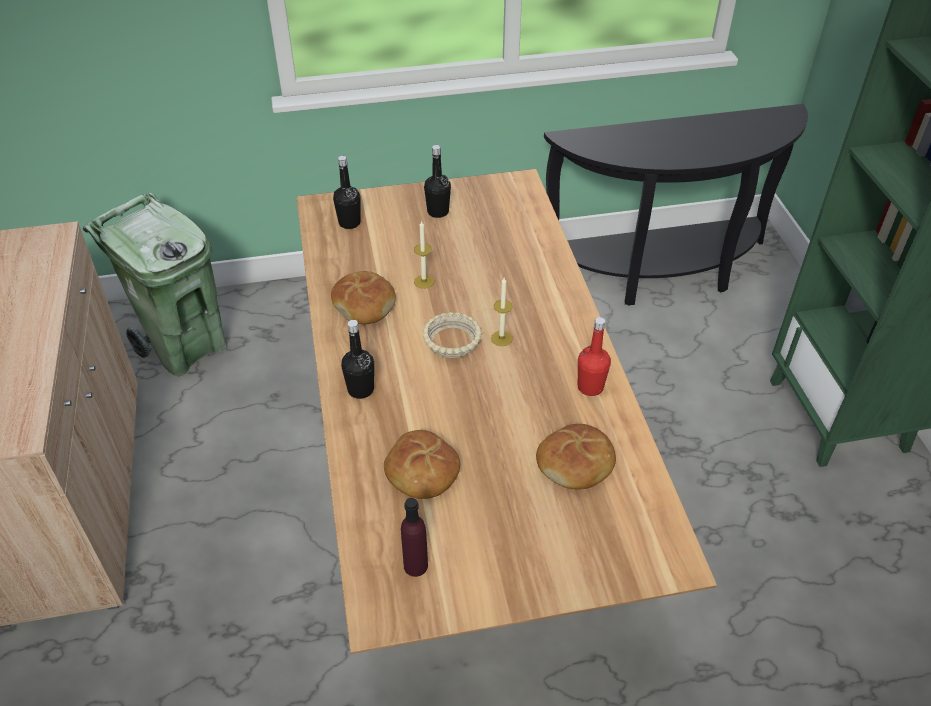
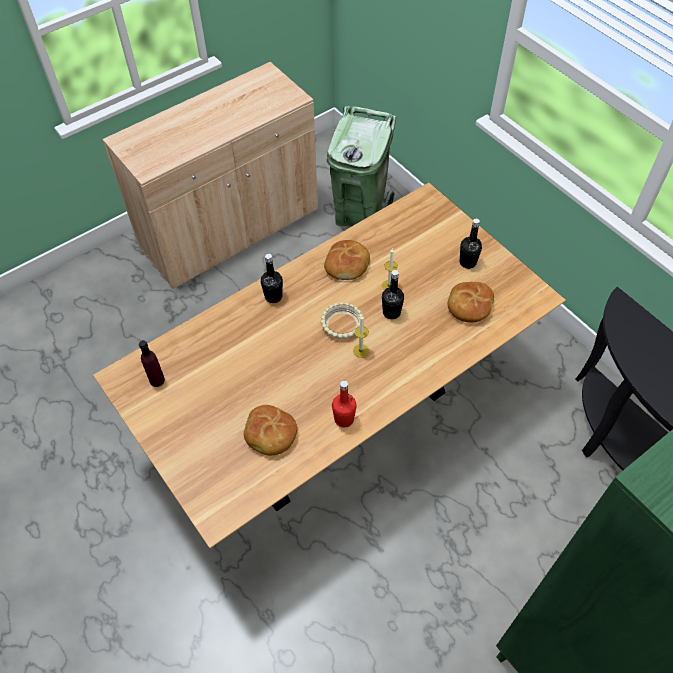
camera: 65 degrees right, 10 degrees up
(349, 223) = (421, 221): black bottle -> black bottle (391, 312)
(421, 472) = (224, 355): bread -> bread (469, 306)

